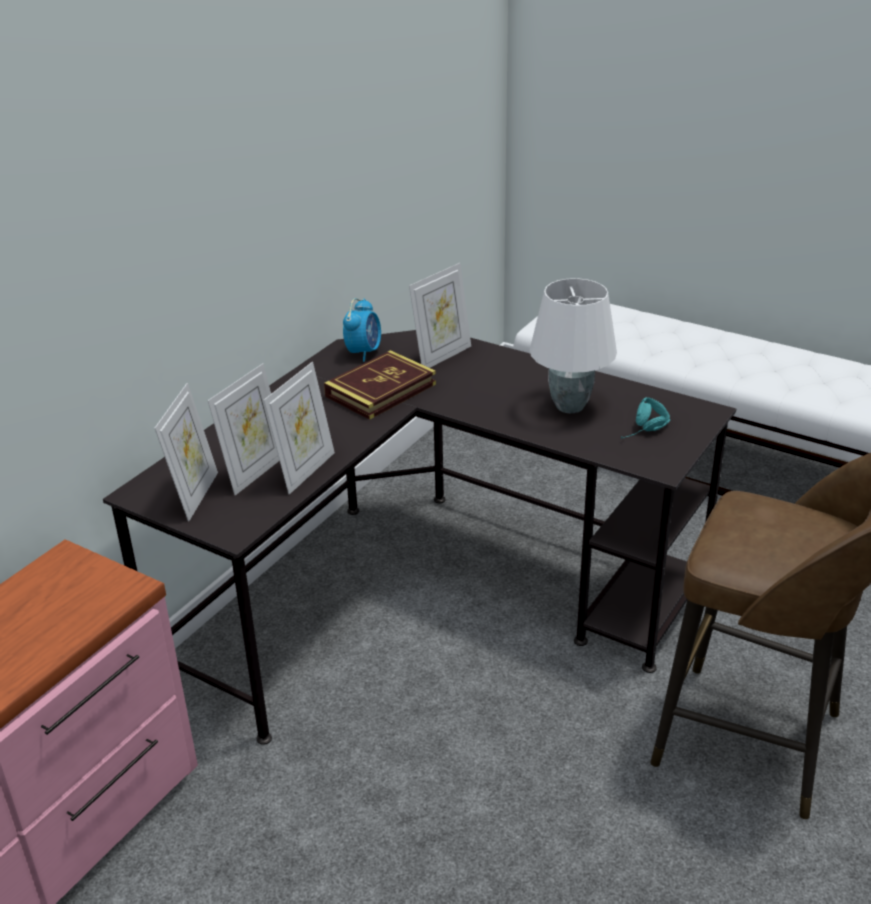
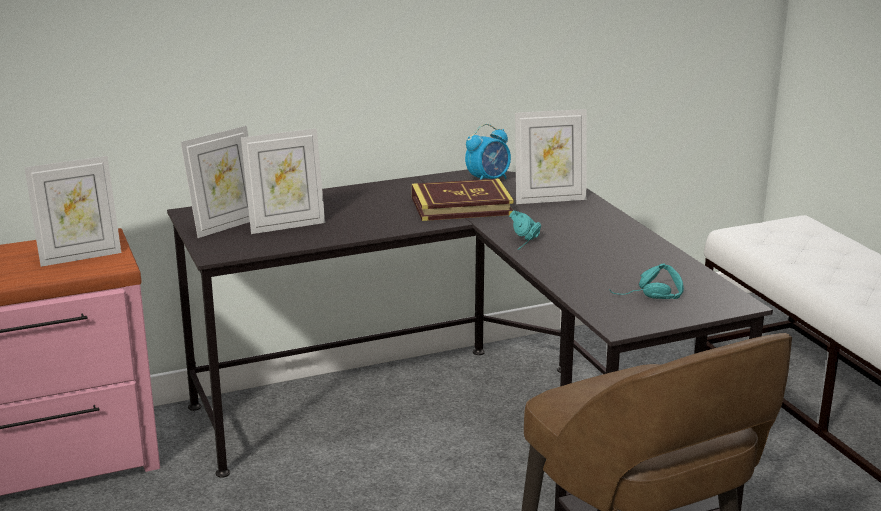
camera: 35 degrees right, 10 degrees down
(305, 471) = (322, 235): picture frame -> picture frame (80, 256)
(486, 409) = (528, 242): none -> turquoise headphones
(570, 407) = (605, 261): white table lamp -> none

